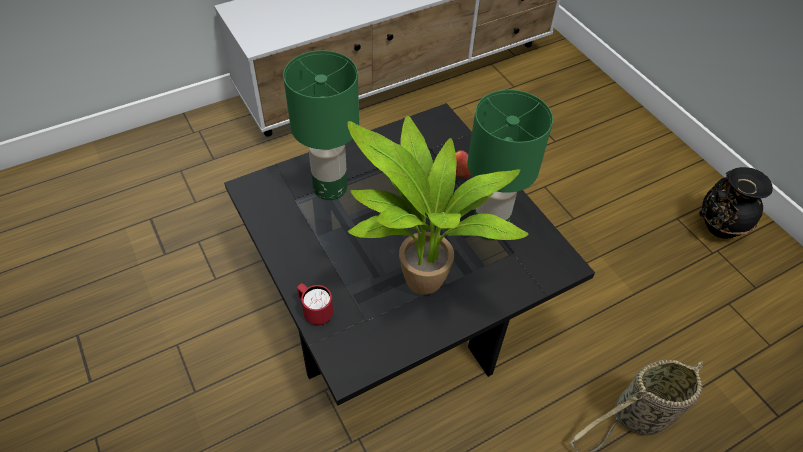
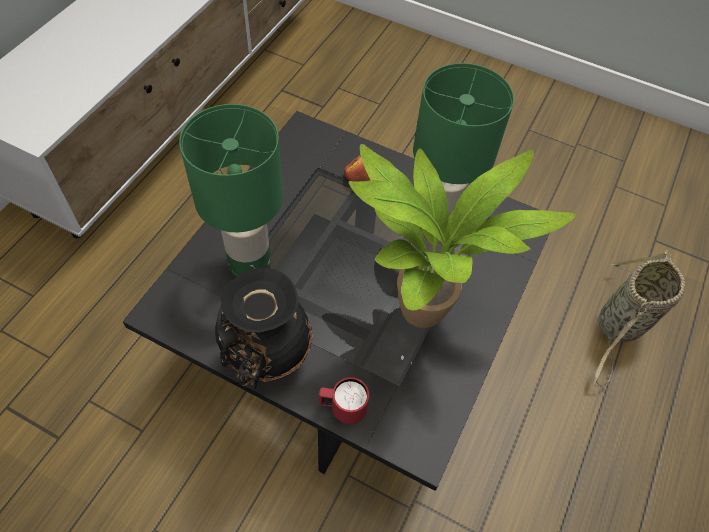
camera: 35 degrees left, 5 degrees up
(717, 228) = (563, 122): black vase -> black vase (265, 357)

